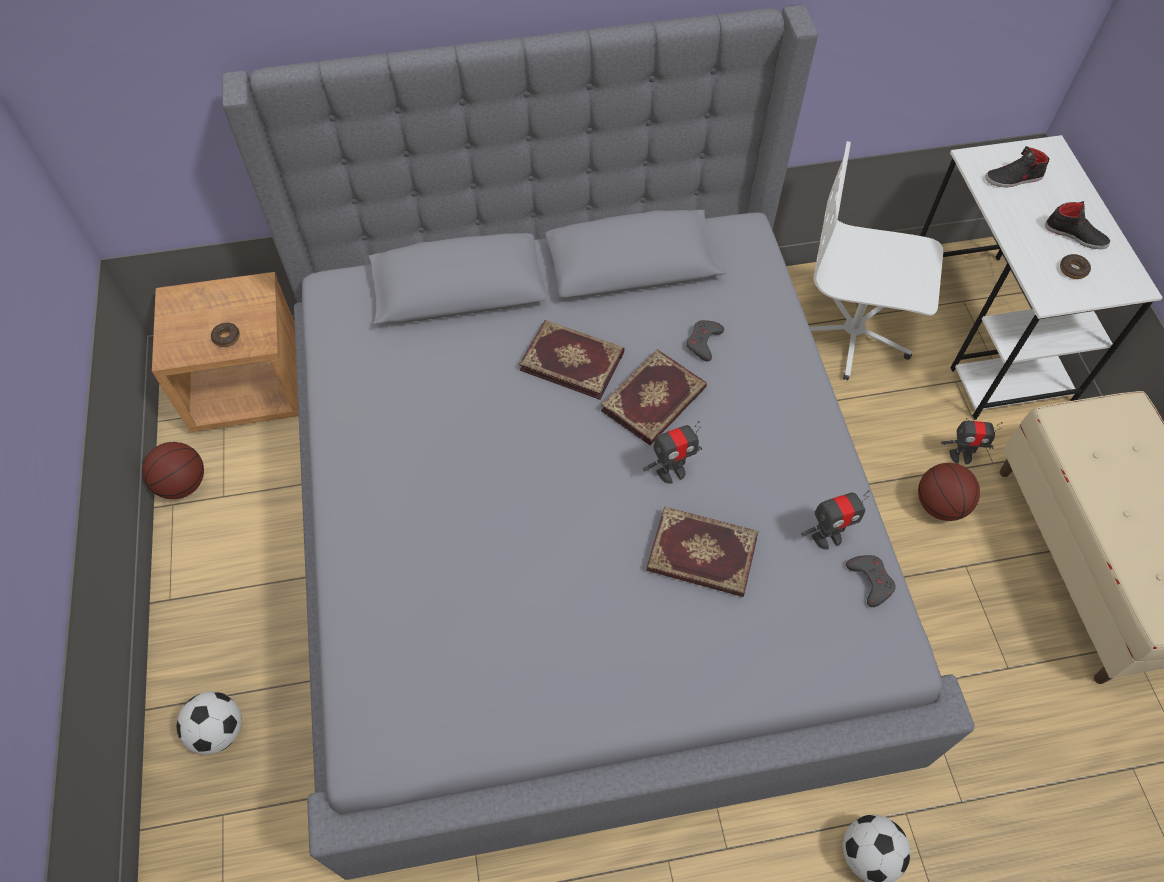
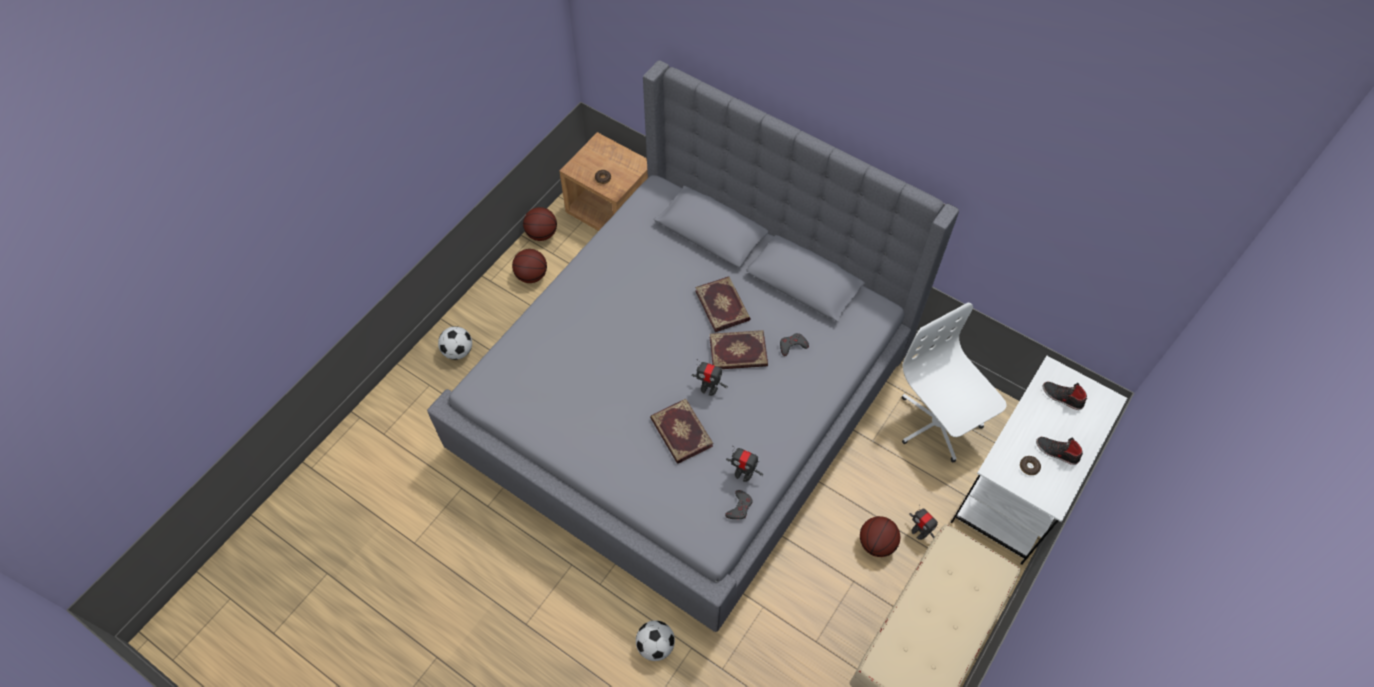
camera: 45 degrees right, 0 degrees up
(223, 546) = (531, 275): none -> basketball
(1075, 235) = (1056, 452): black shoe -> black shoe turned 135 degrees clockwise

